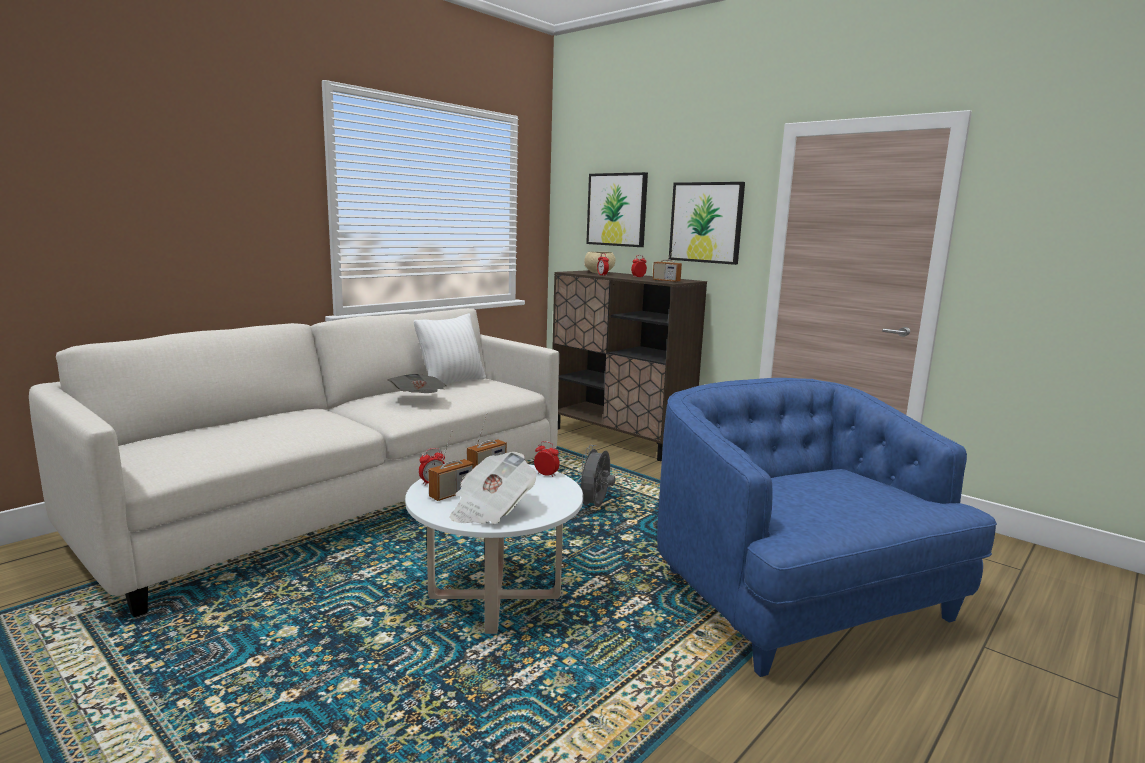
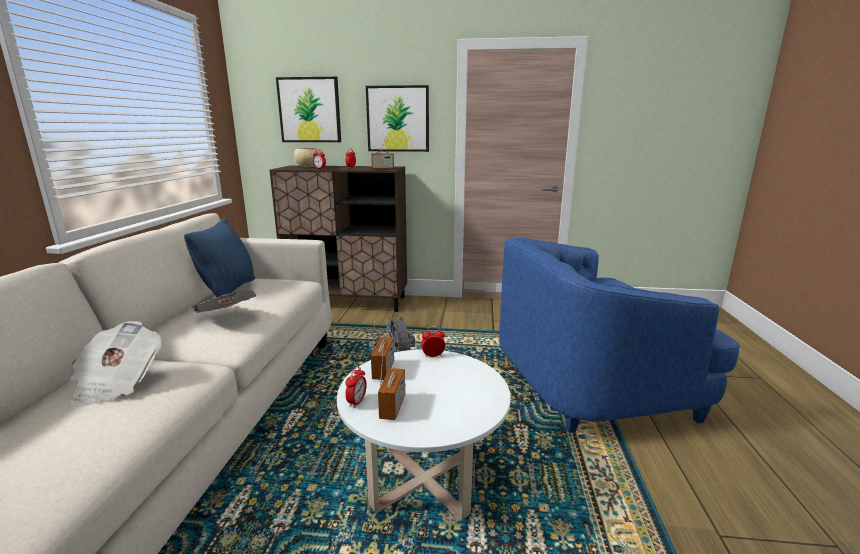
camera: 35 degrees left, 5 degrees up
(452, 383) = (229, 290): white pillow -> blue pillow
(490, 510) = (450, 409): newspaper -> newspaper (117, 382)
(797, 597) = (590, 383): blue armchair -> blue armchair turned 45 degrees counterclockwise

